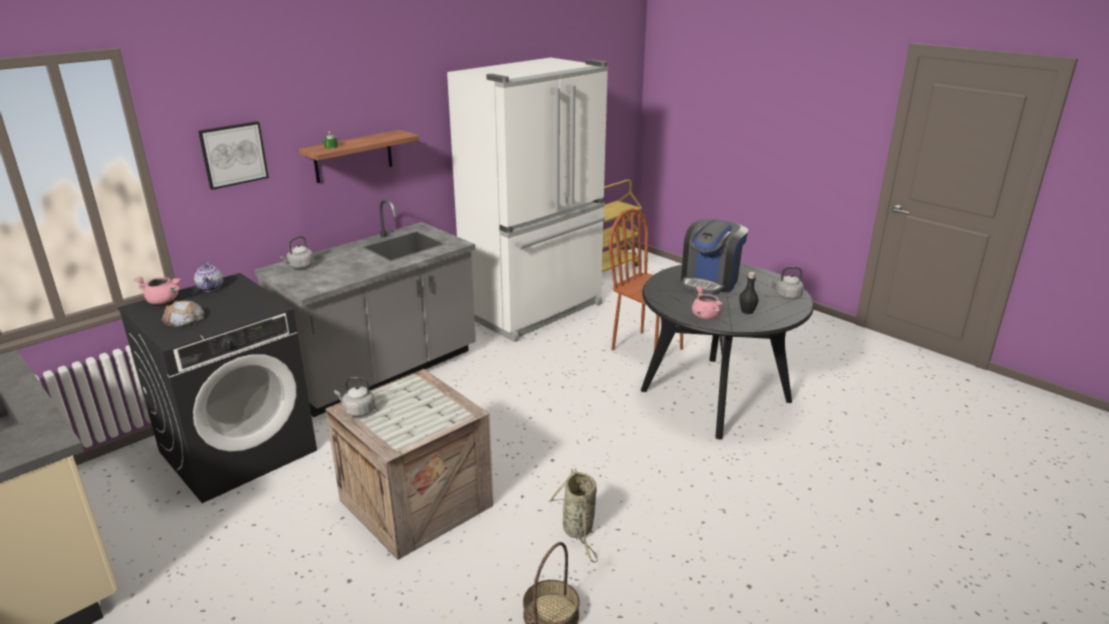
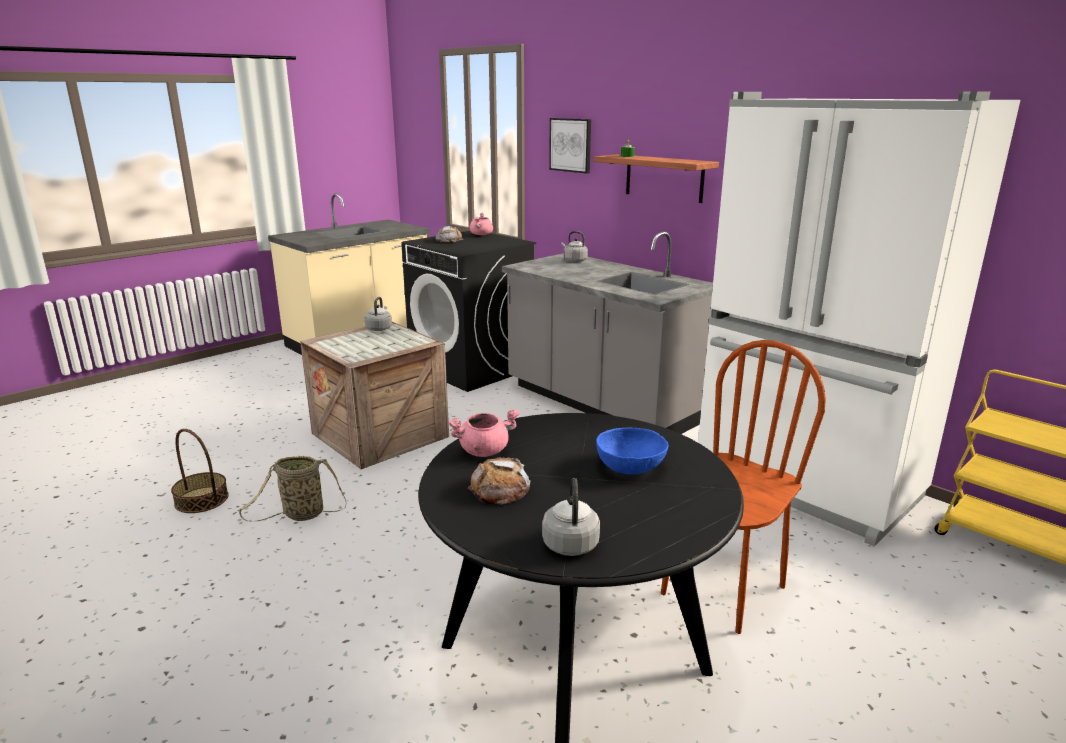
camera: 90 degrees right, 5 degrees down
(211, 288) = (504, 239): teapot -> none
(710, 281) = (630, 467): coffee machine -> blue bowl
(747, 311) = (500, 489): black bottle -> bread

